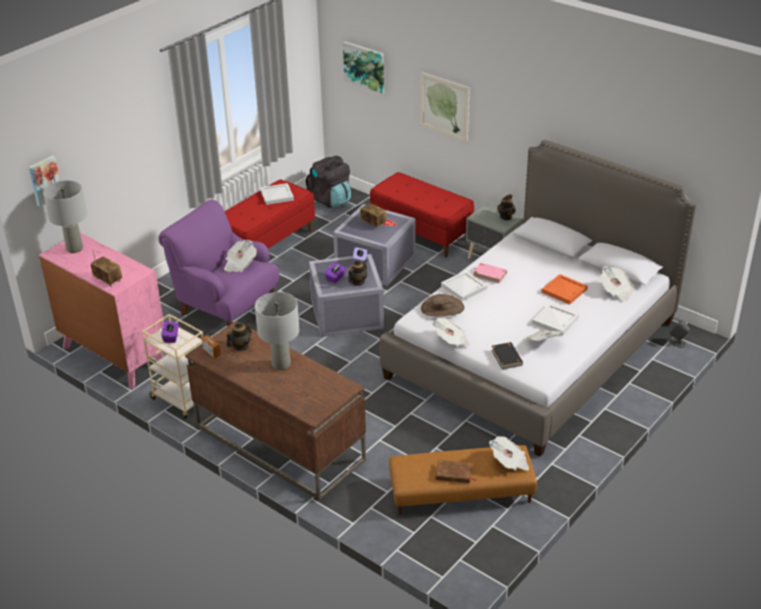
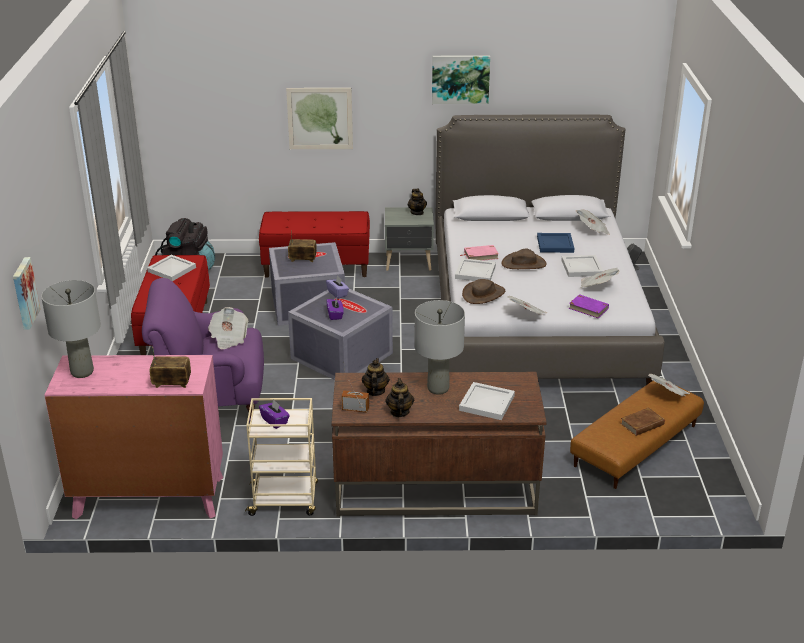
camera: 40 degrees left, 5 degrees down
(295, 392) = (486, 403): none -> white tray
(358, 282) = (360, 310): teapot -> teapot (399, 412)
(364, 66) = (206, 103): picture -> picture (460, 79)
(507, 357) = (588, 308): black book -> purple book
(512, 296) = (523, 264): none -> brown hat
(564, 291) = (555, 245): orange tray -> blue tray

